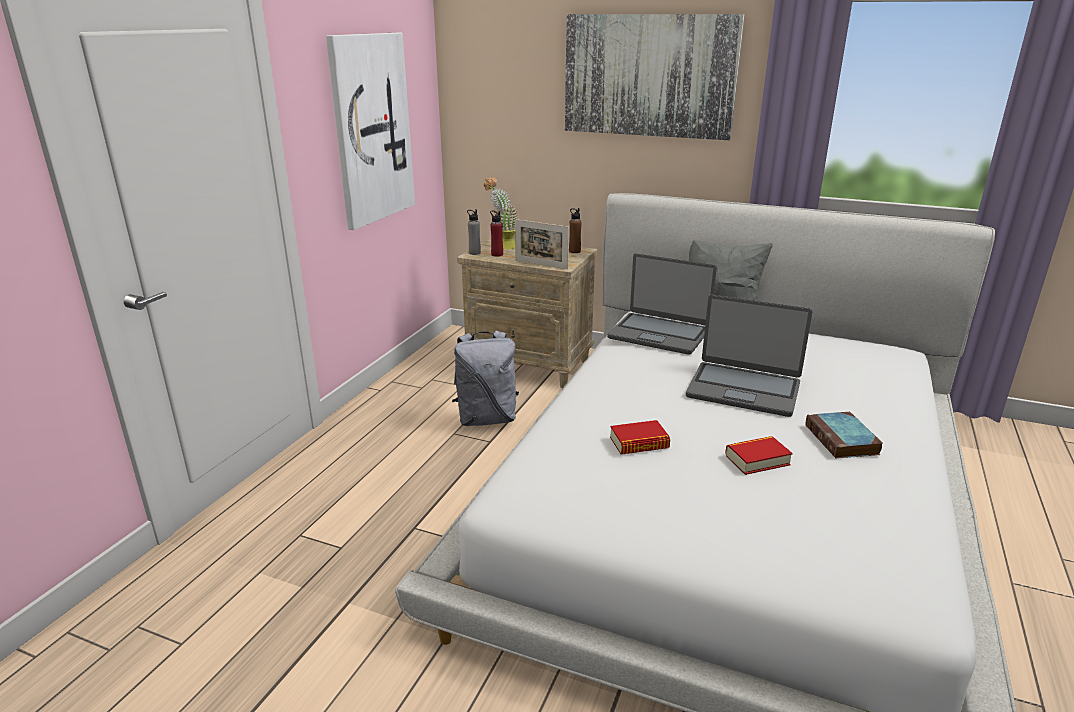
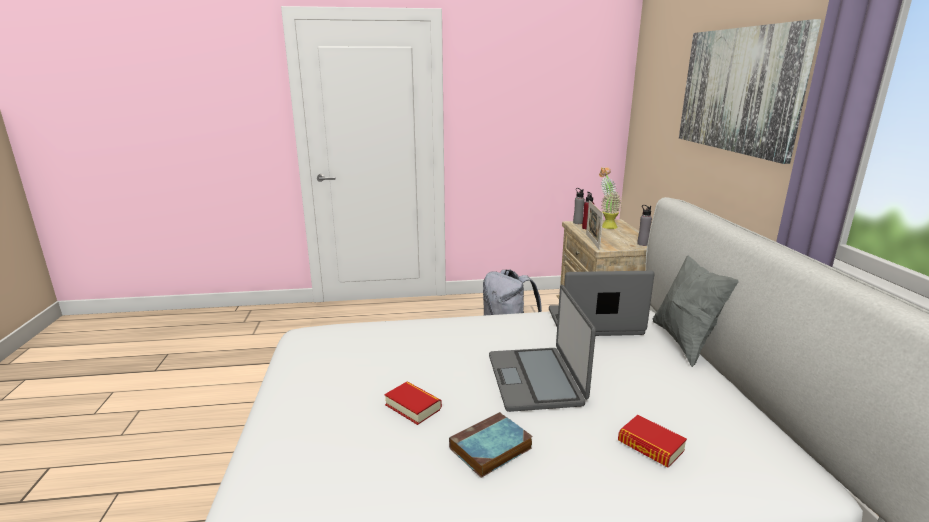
camera: 60 degrees right, 5 degrees down
(371, 129) = (535, 119): picture -> none
(574, 251) = (642, 244): brown bottle -> grey bottle
(639, 443) = (398, 353): book -> book (650, 446)
(659, 334) = (595, 323): laptop -> laptop turned 90 degrees clockwise

